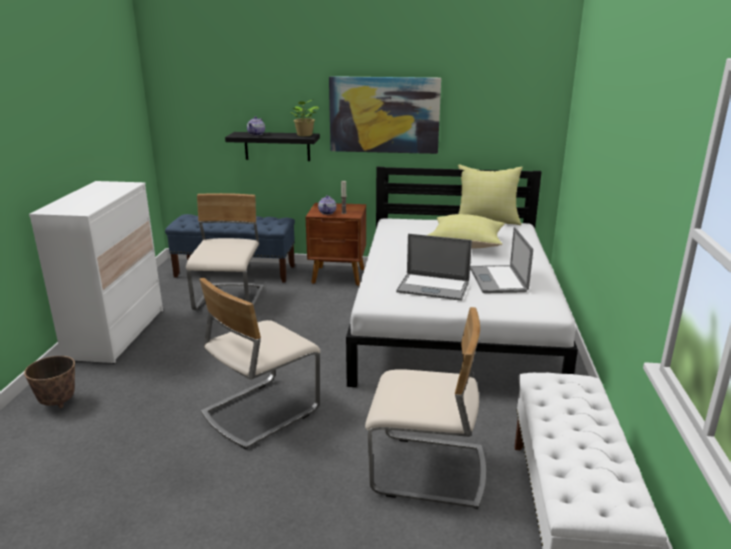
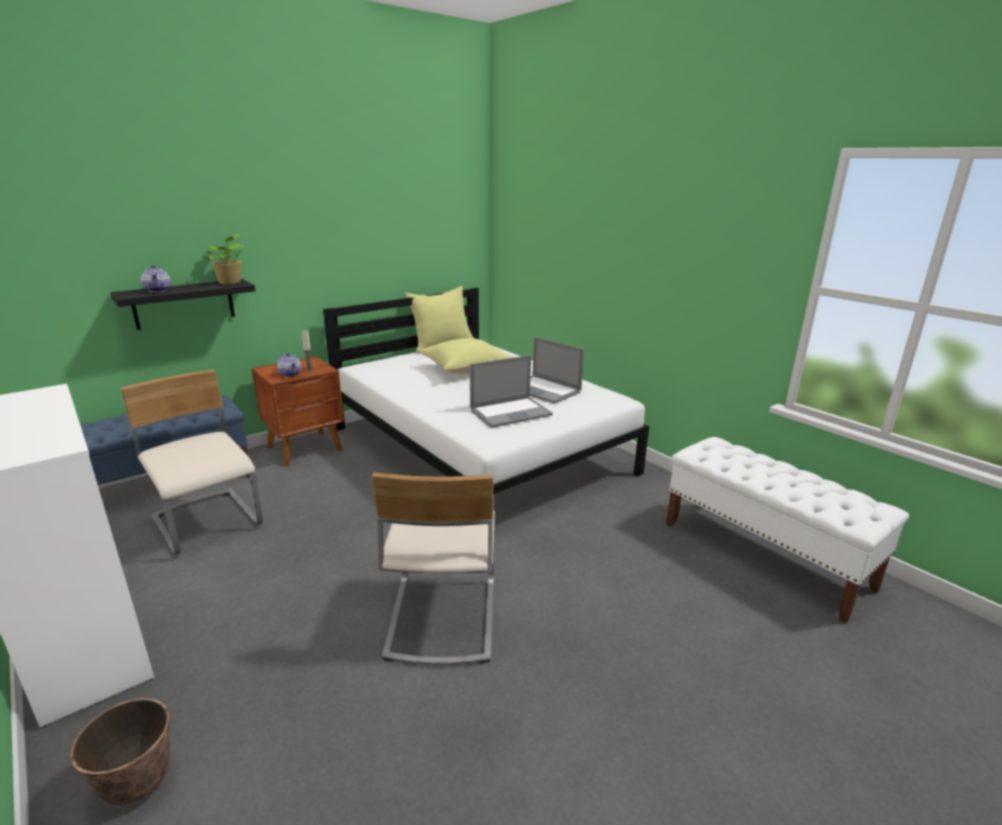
camera: 45 degrees left, 0 degrees up
(384, 115) = (320, 247): picture -> none
(428, 471) = (649, 577): beige chair -> none

